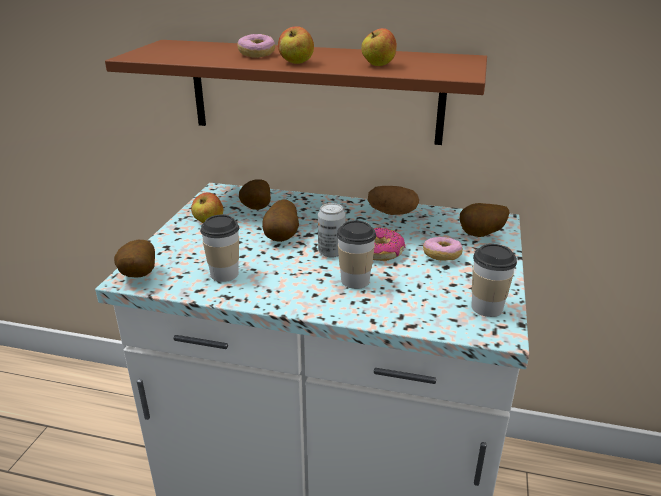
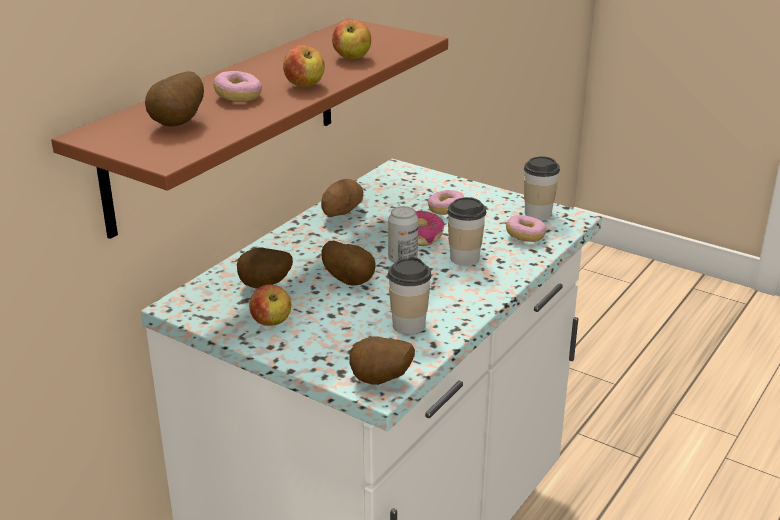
camera: 70 degrees left, 0 degrees up
(427, 307) = (525, 236): none -> donut
(481, 236) = (422, 184): potato -> potato (179, 123)

